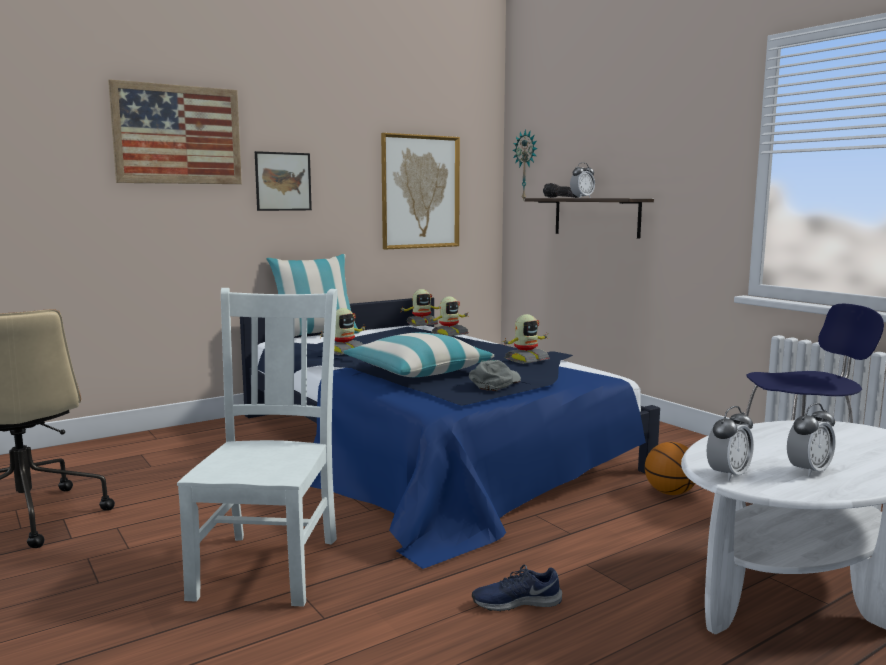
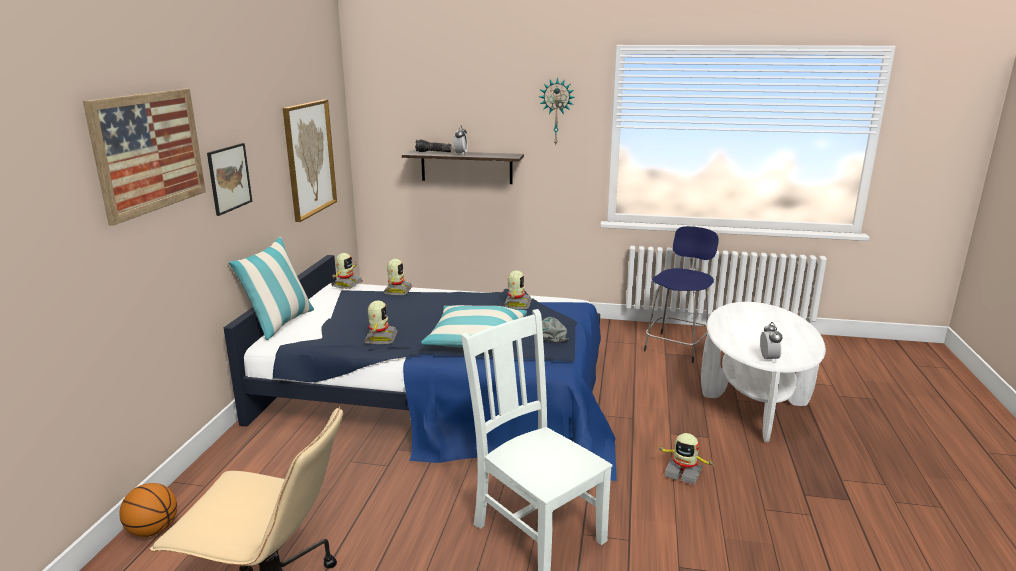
camera: 45 degrees left, 10 degrees up
(516, 602) = (683, 473): blue shoe -> toy robot
(526, 165) = (380, 120): wall clock -> wall clock (556, 112)
(670, 493) = (628, 367): basketball -> basketball (153, 530)
(808, 471) = (783, 343): alarm clock -> none

